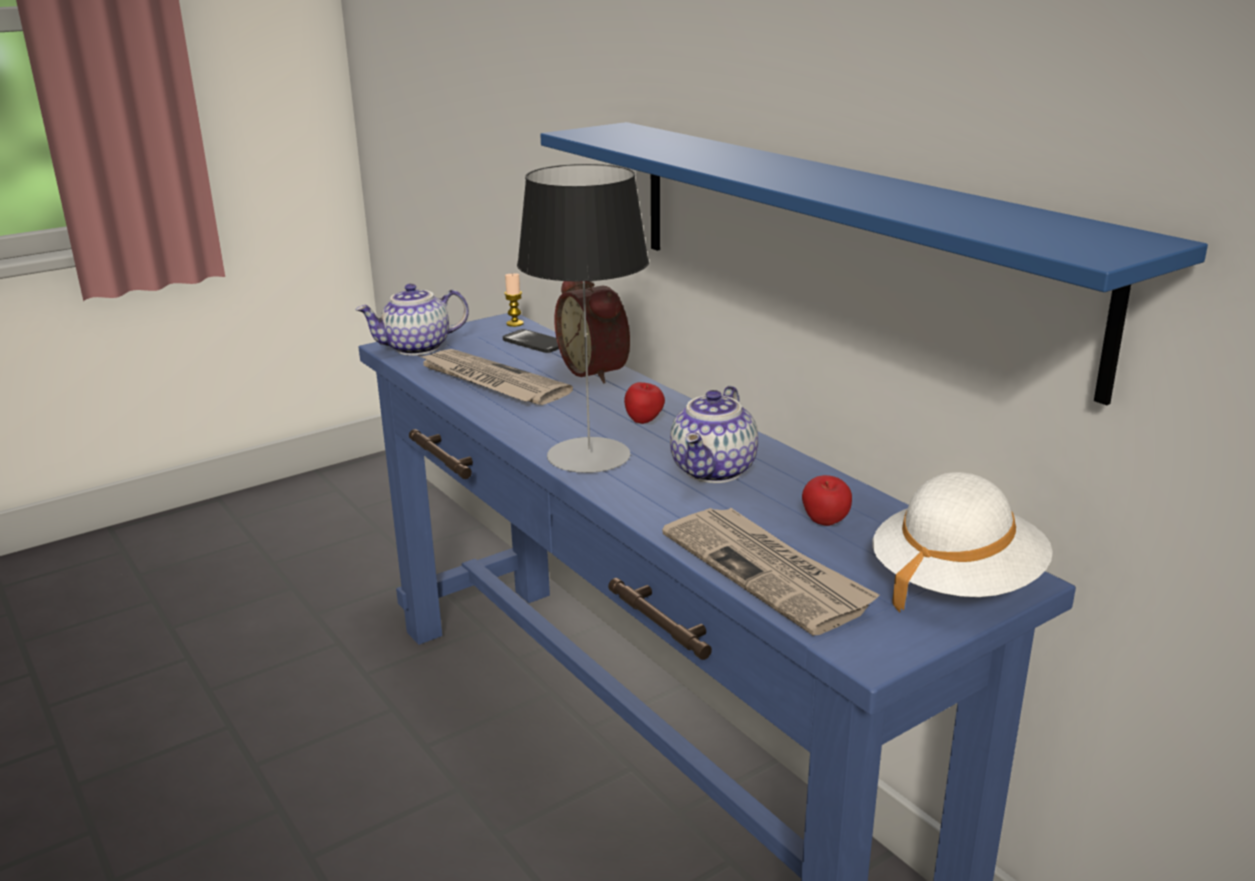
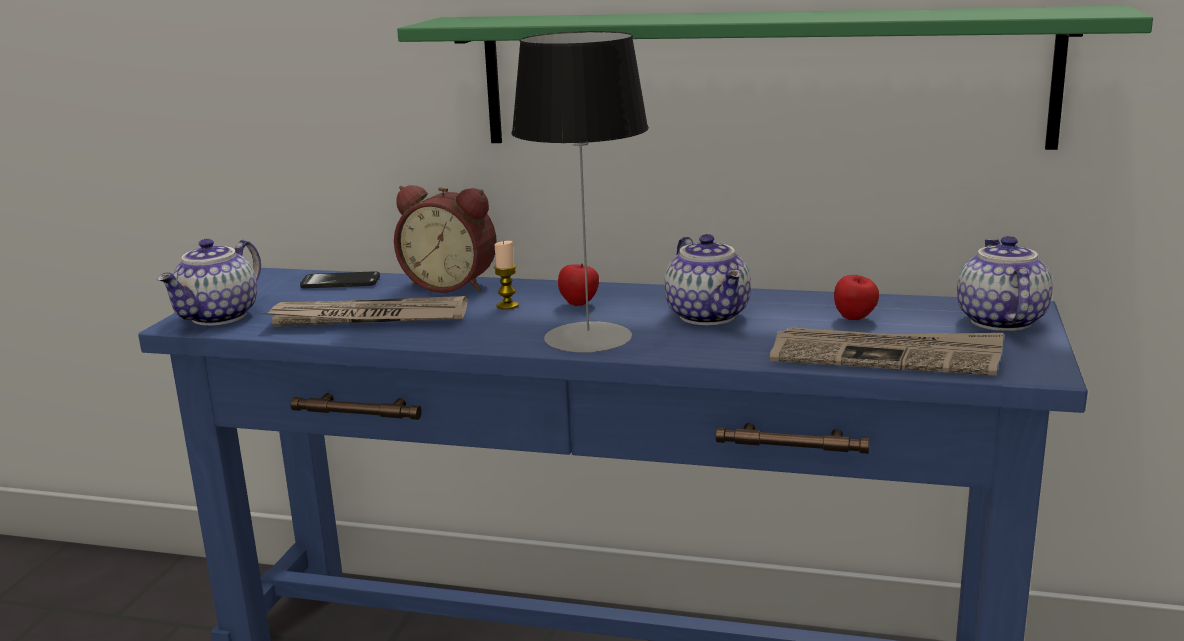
camera: 40 degrees left, 5 degrees down
(515, 323) = (282, 274): candle -> candle (507, 306)
(840, 240) = (758, 79): blue shelf -> green shelf
(955, 583) = (998, 321): white hat -> teapot

